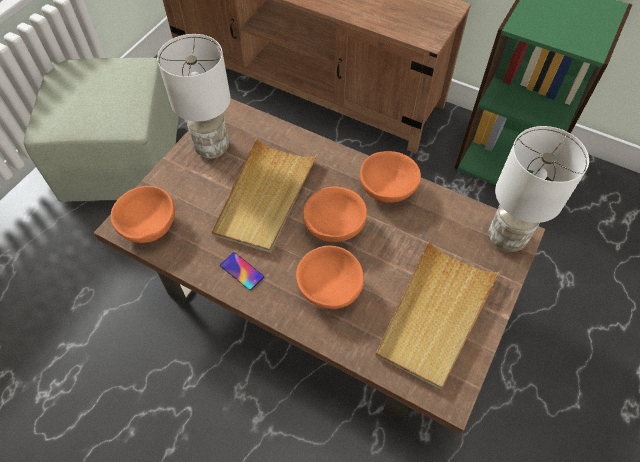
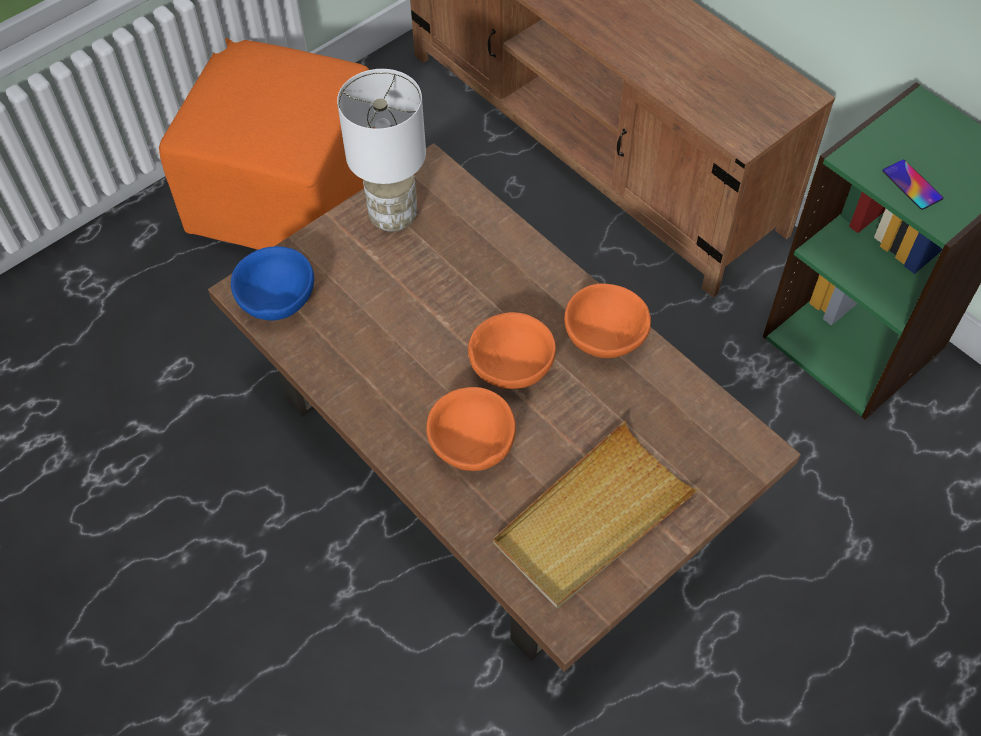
camera: 20 degrees right, 0 degrees up
(123, 161) = (286, 196): green ottoman -> orange ottoman
(148, 226) = (276, 299): orange bowl -> blue bowl
(242, 271) = (370, 390): phone -> phone (912, 185)
(265, 197) = (436, 303): beige tray -> none
(506, 237) = (738, 449): white table lamp -> none

